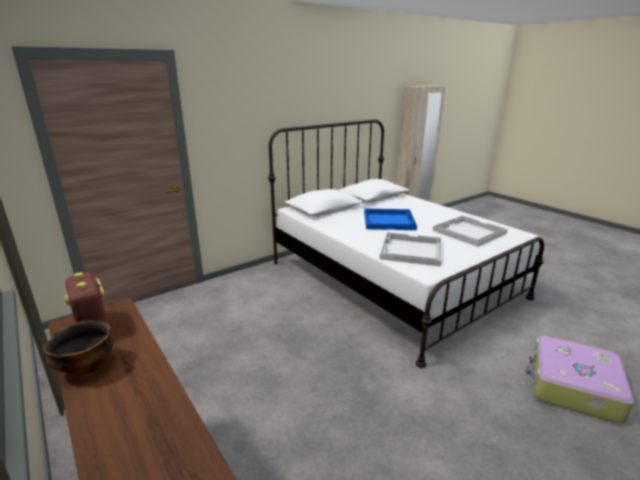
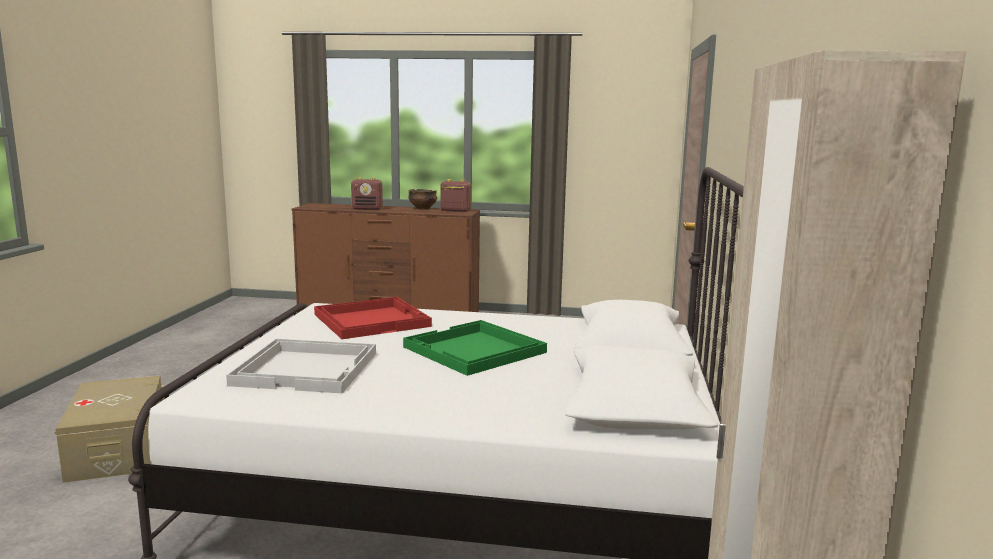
camera: 135 degrees right, 10 degrees down
(157, 414) = (367, 209): none -> radio
(389, 220) = (474, 350): blue tray -> green tray
(410, 250) = (372, 320): white tray -> red tray
(572, 387) = (118, 449): suitcase -> beige storage box

